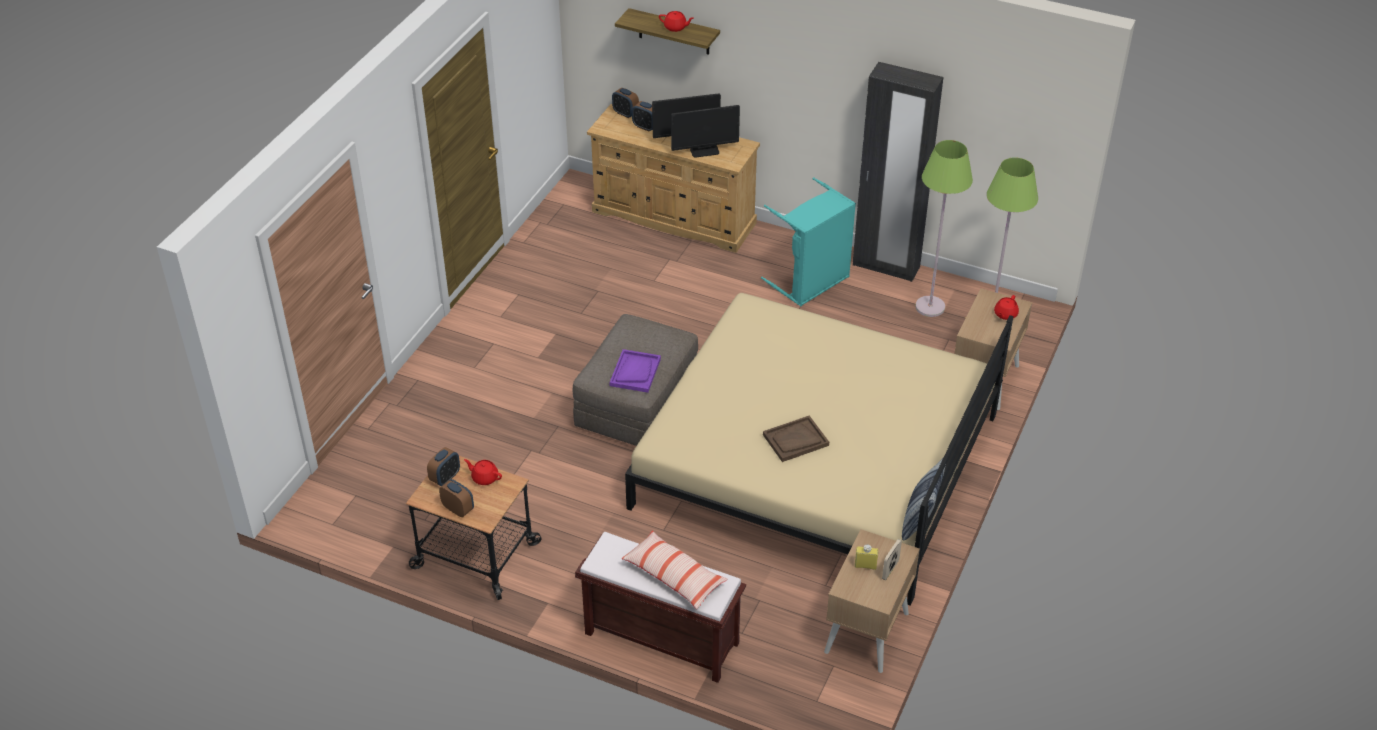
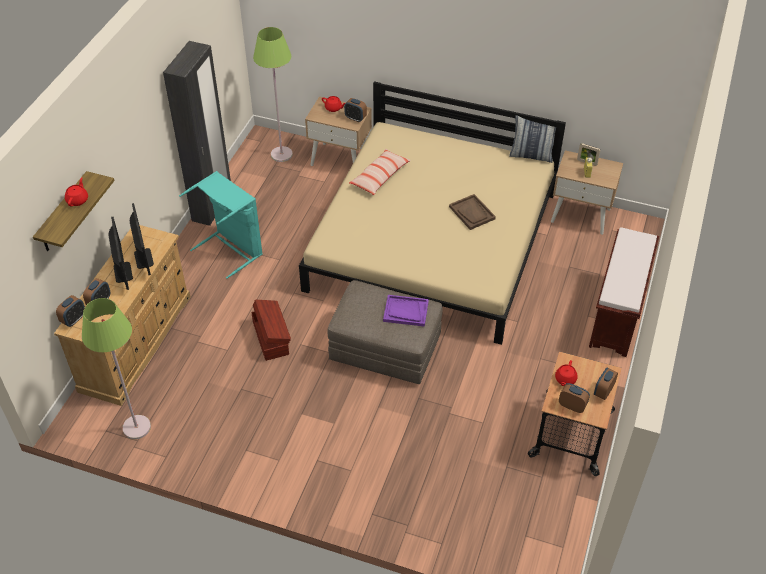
camera: 95 degrees left, 5 degrees up
(667, 313) = (271, 337): none -> brown storage box
(674, 576) = (630, 259): pillow -> pillow (380, 177)
(930, 307) = (261, 184): green floor lamp -> green floor lamp (136, 427)
(984, 334) = (355, 118): none -> alarm clock

